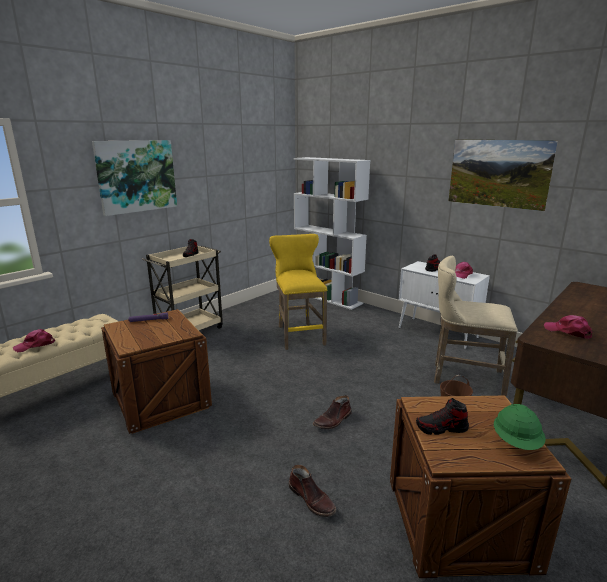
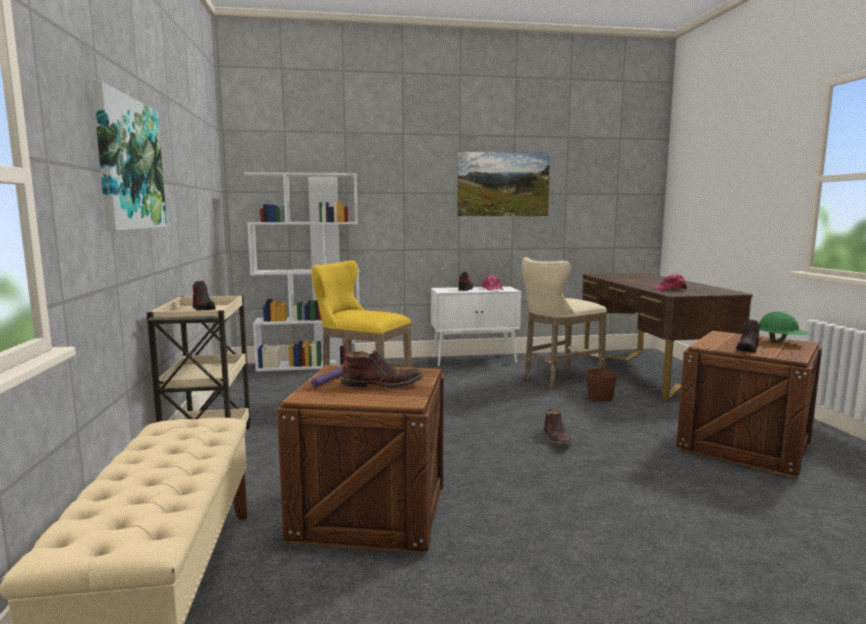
camera: 50 degrees left, 10 degrees down
(35, 345) = (172, 483): pink cap -> none
(312, 499) = (671, 485): brown boot -> brown boot (382, 384)

